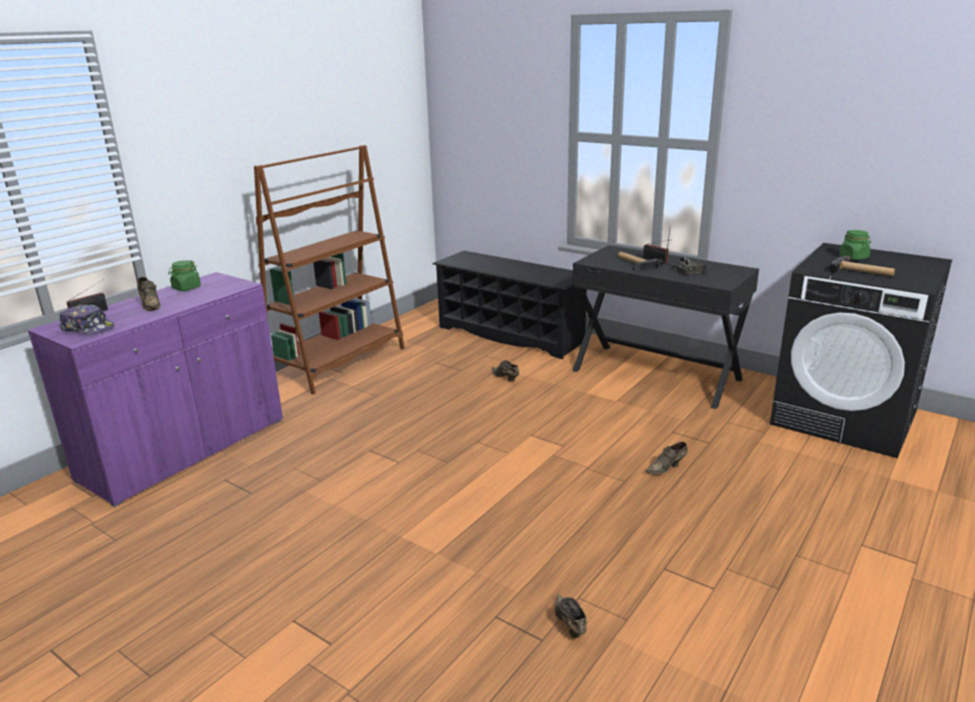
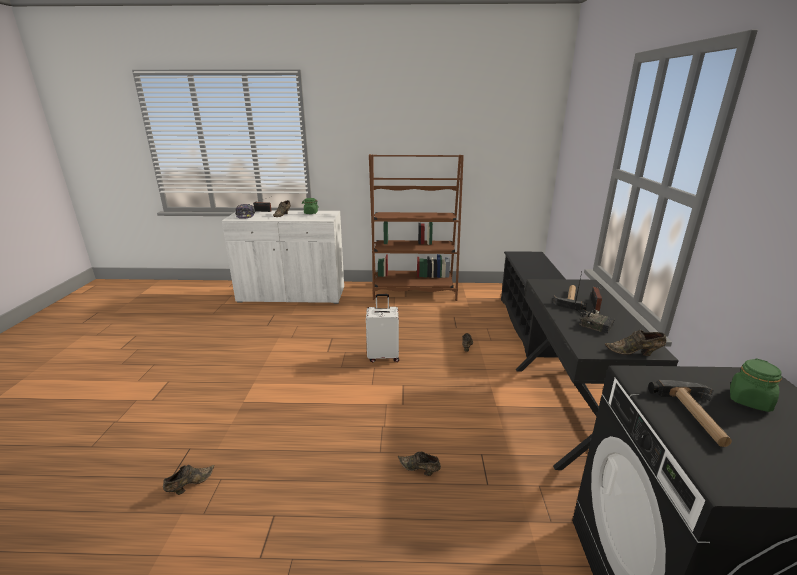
camera: 55 degrees right, 0 degrees up
(185, 450) = (292, 295): purple cabinet -> white cabinet
(460, 429) = (383, 356): none -> white suitcase
(740, 275) = (634, 353): none -> brown shoe

